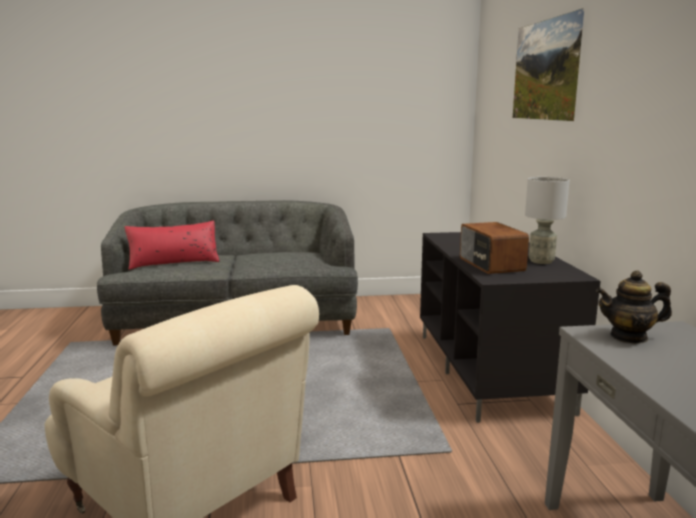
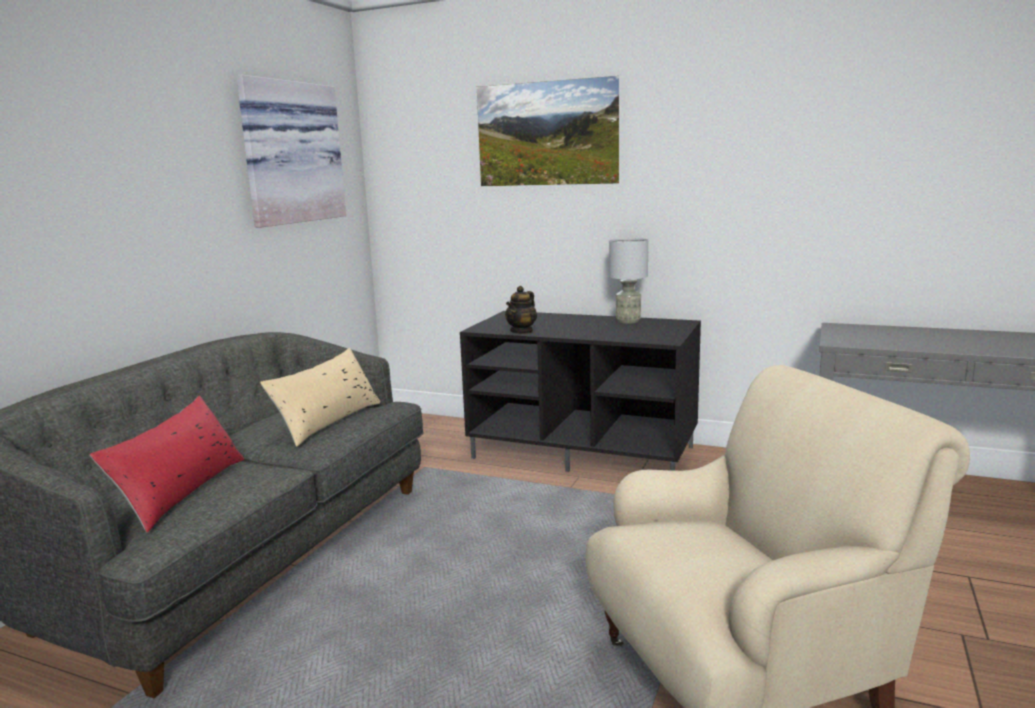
camera: 60 degrees left, 0 degrees up
(288, 261) = (328, 421): none -> beige pillow
(388, 86) = (290, 153): none -> picture
(490, 264) = (619, 333): radio -> none
(629, 337) = (851, 336): teapot -> teapot (522, 331)

